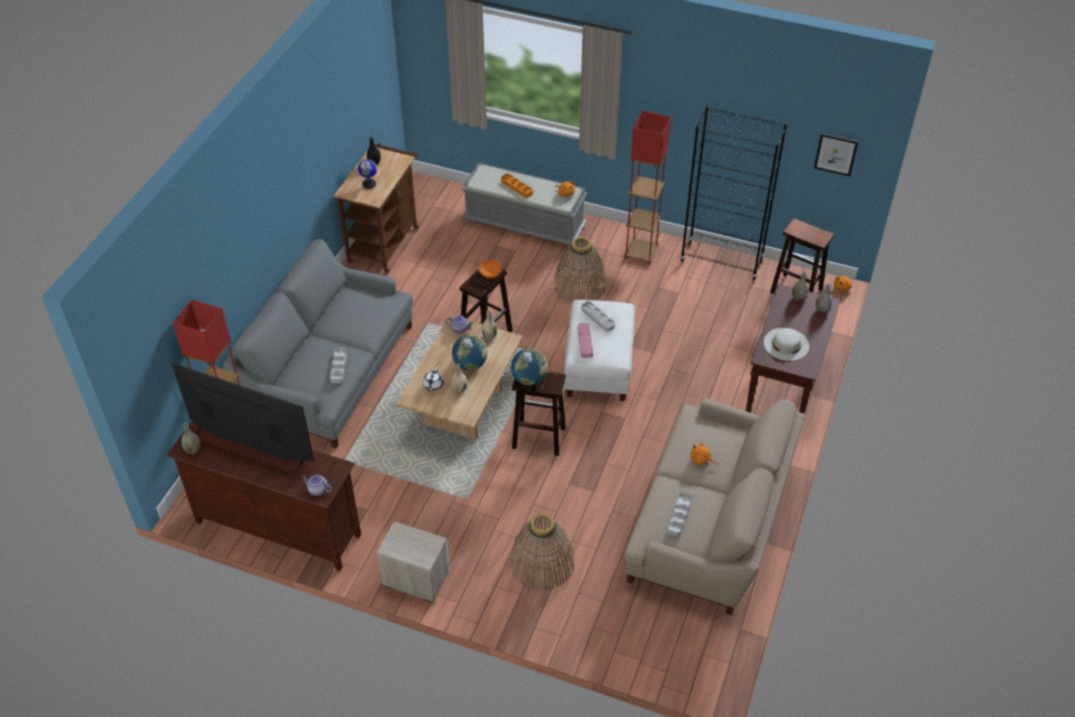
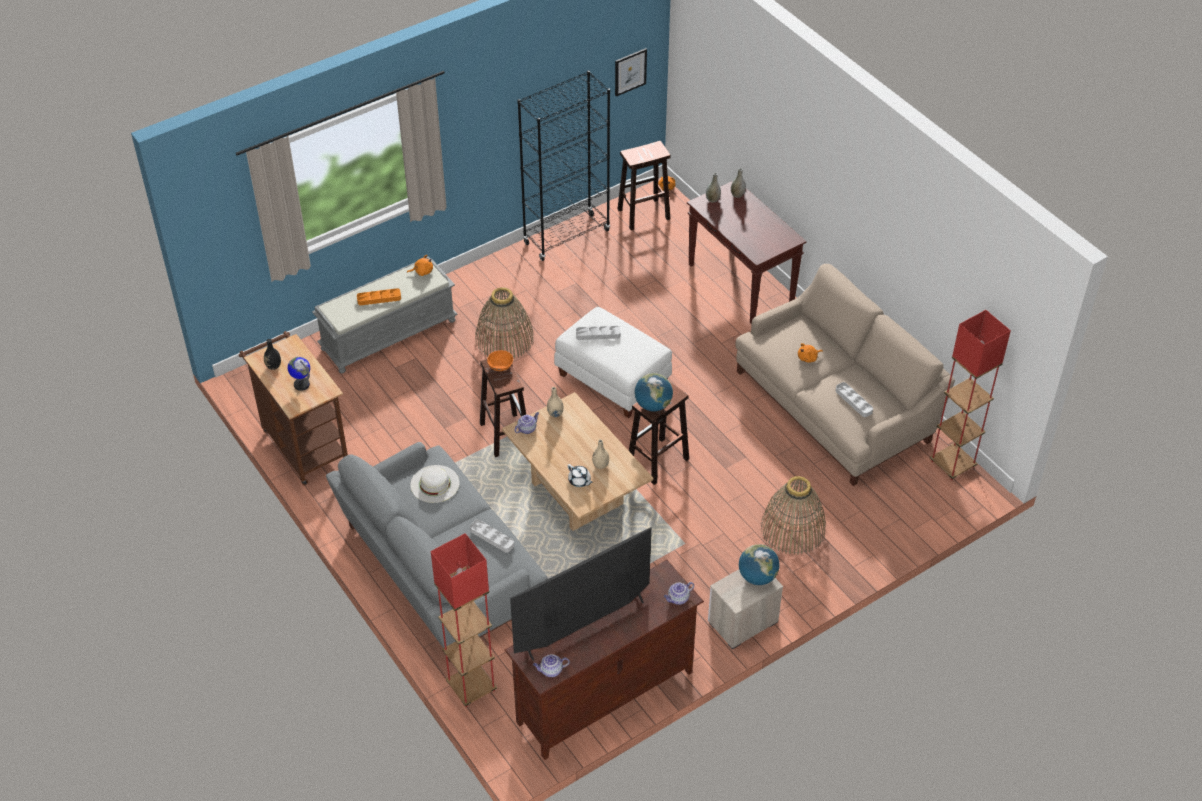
camera: 55 degrees left, 0 degrees up
(193, 450) = (551, 671): grey vase -> teapot
(470, 364) = (577, 443): globe -> globe (757, 577)
(585, 342) = (618, 357): pink tray -> none
(641, 253) = (506, 279): red floor lamp -> red floor lamp (952, 464)
(786, 344) = (755, 235): white hat -> white hat (434, 484)

